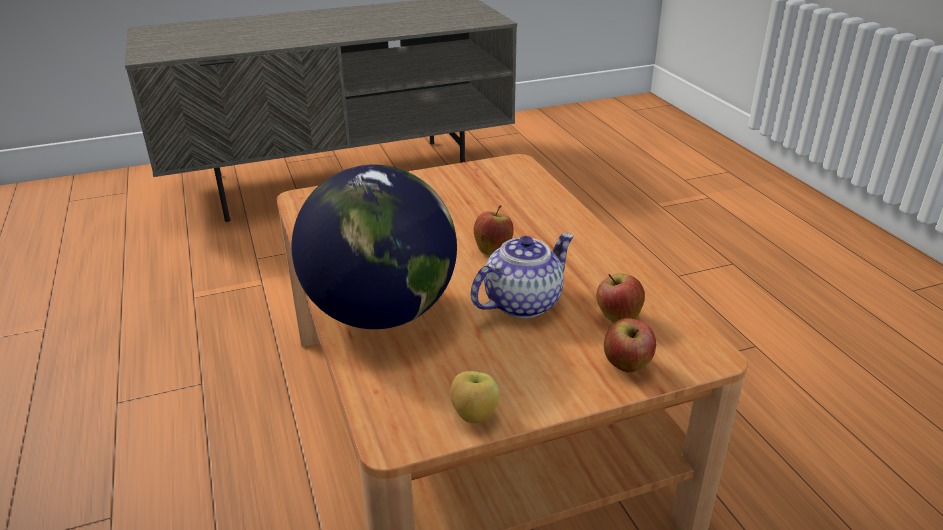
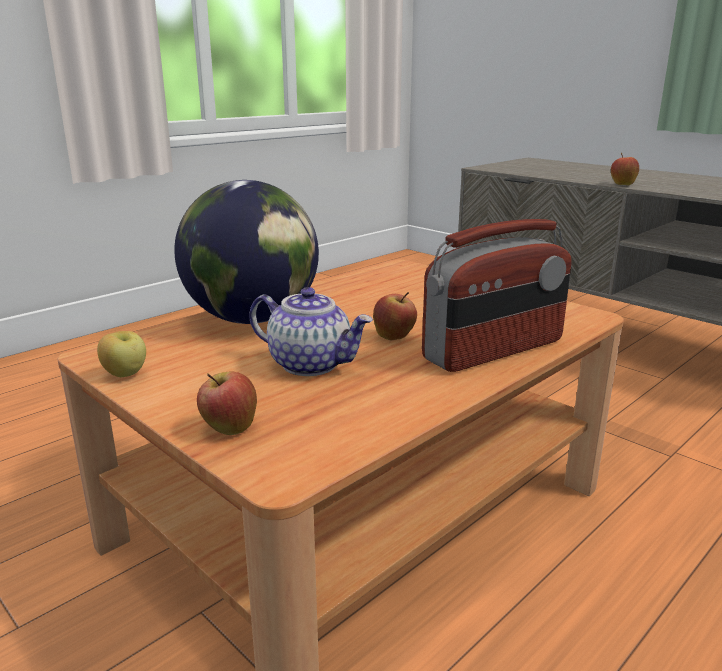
camera: 65 degrees right, 10 degrees down
(552, 217) = (494, 350): none -> radio
(617, 318) = (319, 412): apple -> apple (622, 184)

